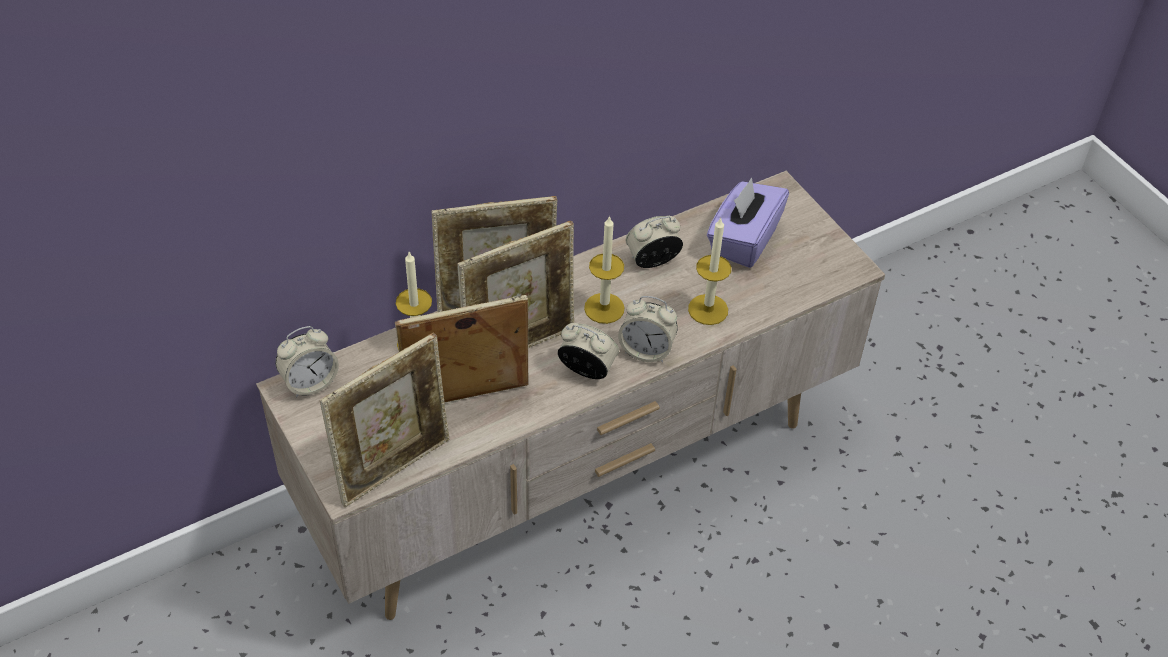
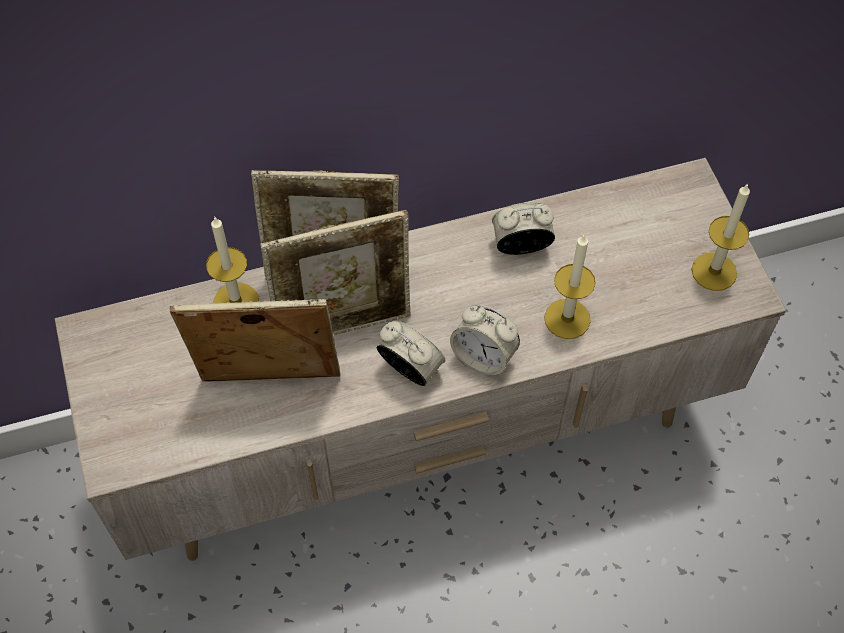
camera: 15 degrees right, 10 degrees up
(310, 382) = (110, 328): alarm clock -> none
(394, 467) = (169, 448): picture frame -> none
(604, 308) = (451, 296): candle -> candle (714, 271)
(743, 240) = (632, 238): purple tissue box -> none

